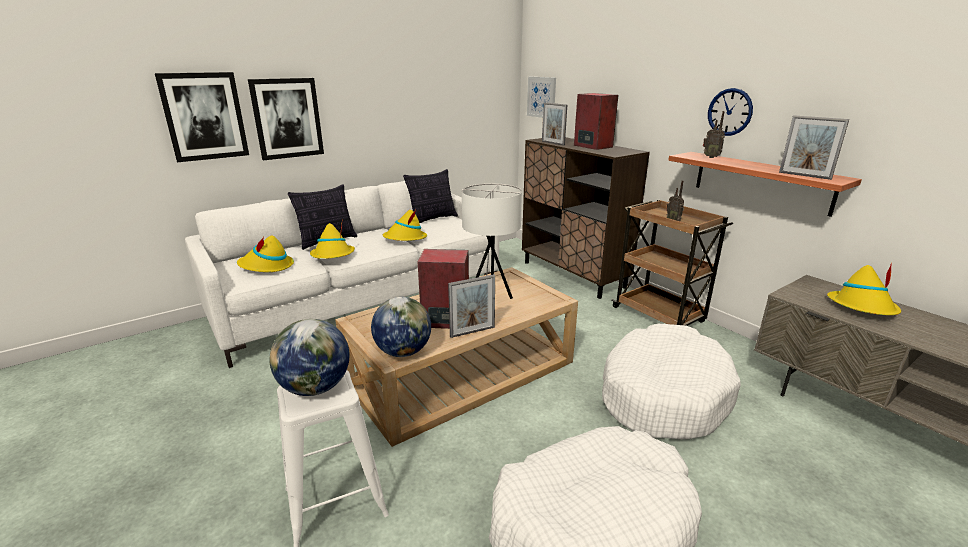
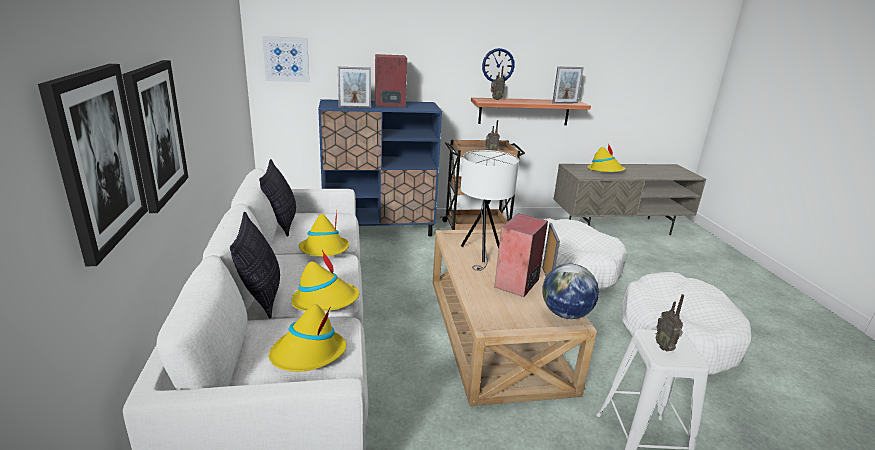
camera: 65 degrees left, 0 degrees up
(315, 388) = (664, 347): globe -> radio
(573, 274) = (379, 229): brown cabinet -> blue cabinet

